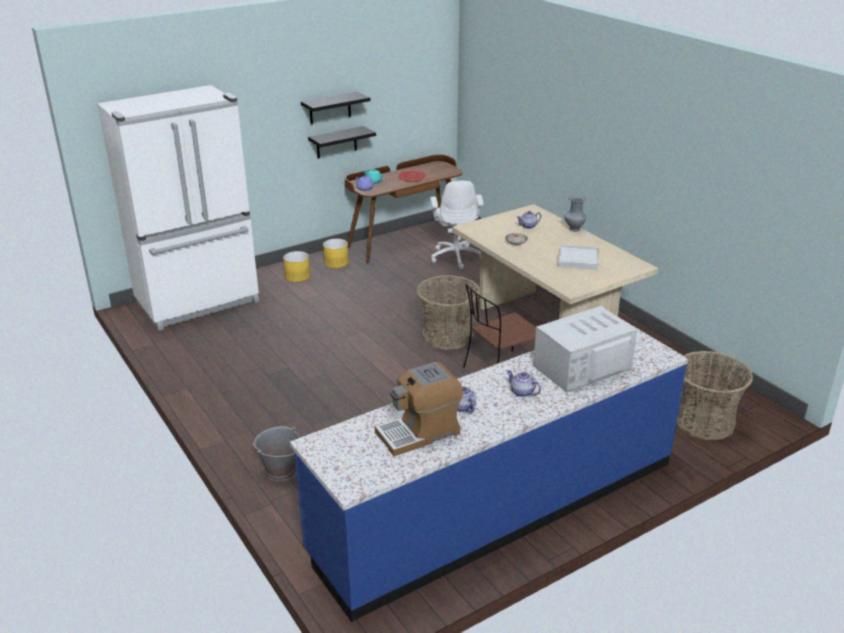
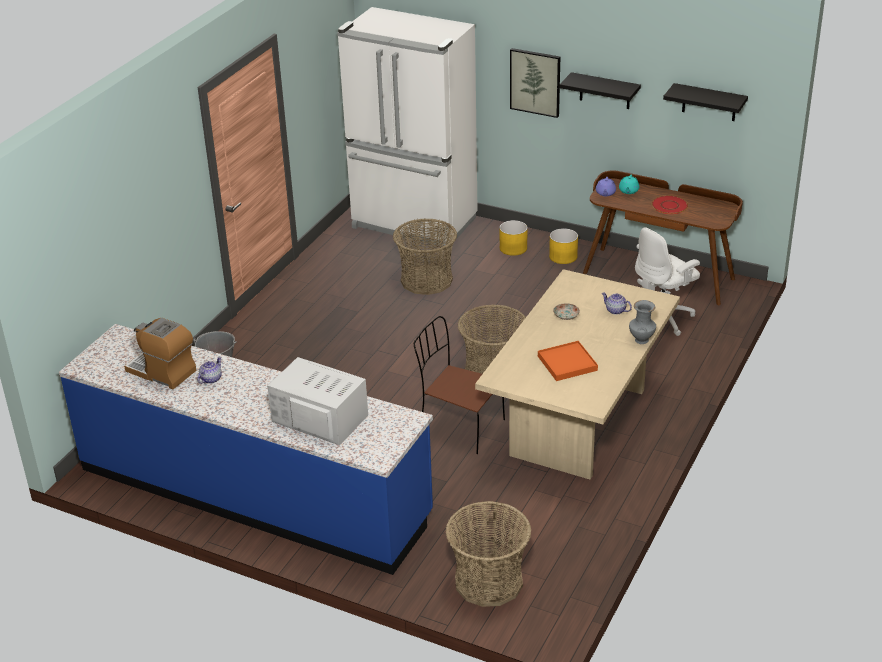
camera: 60 degrees right, 5 degrees up
(270, 122) = (535, 82): none -> picture
(288, 323) = (426, 280): none -> basket
(336, 142) = (609, 130): black shelf -> black shelf (709, 102)
(522, 392) = (254, 400): teapot -> none
(577, 259) = (567, 363): white tray -> orange tray

